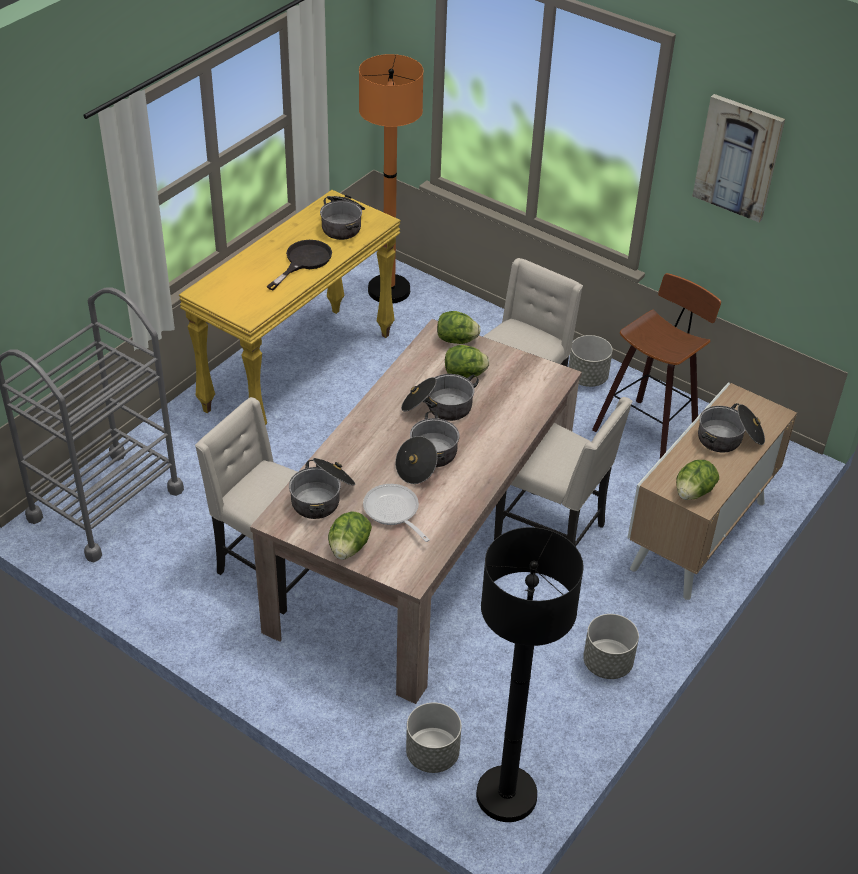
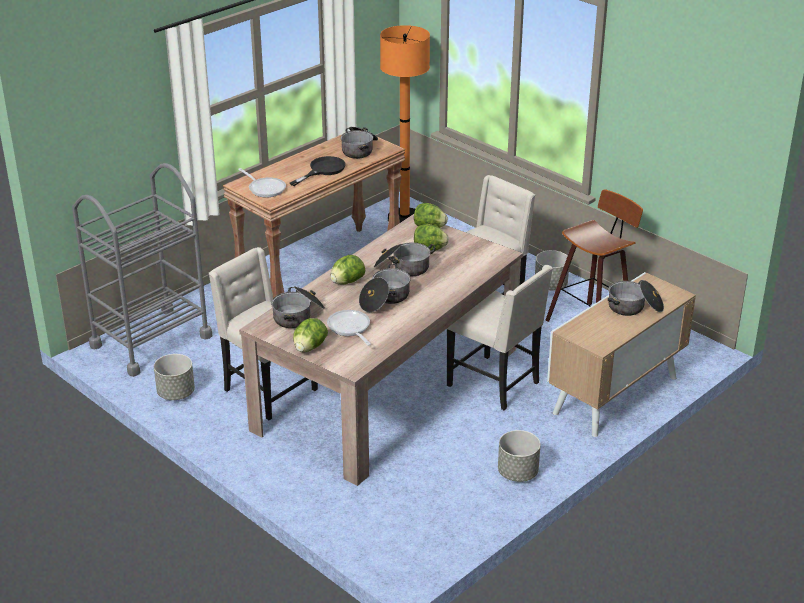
camera: 10 degrees right, 10 degrees down
(235, 296) = (265, 188): none -> frying pan
(298, 371) = (320, 267): yellow console table -> brown console table
(432, 754) = (362, 519): grey planter -> grey planter (176, 393)
(506, 795) = (414, 550): black floor lamp -> none
(693, 493) = (594, 339): lettuce -> lettuce (347, 282)
(738, 157) = (656, 94): picture -> none

